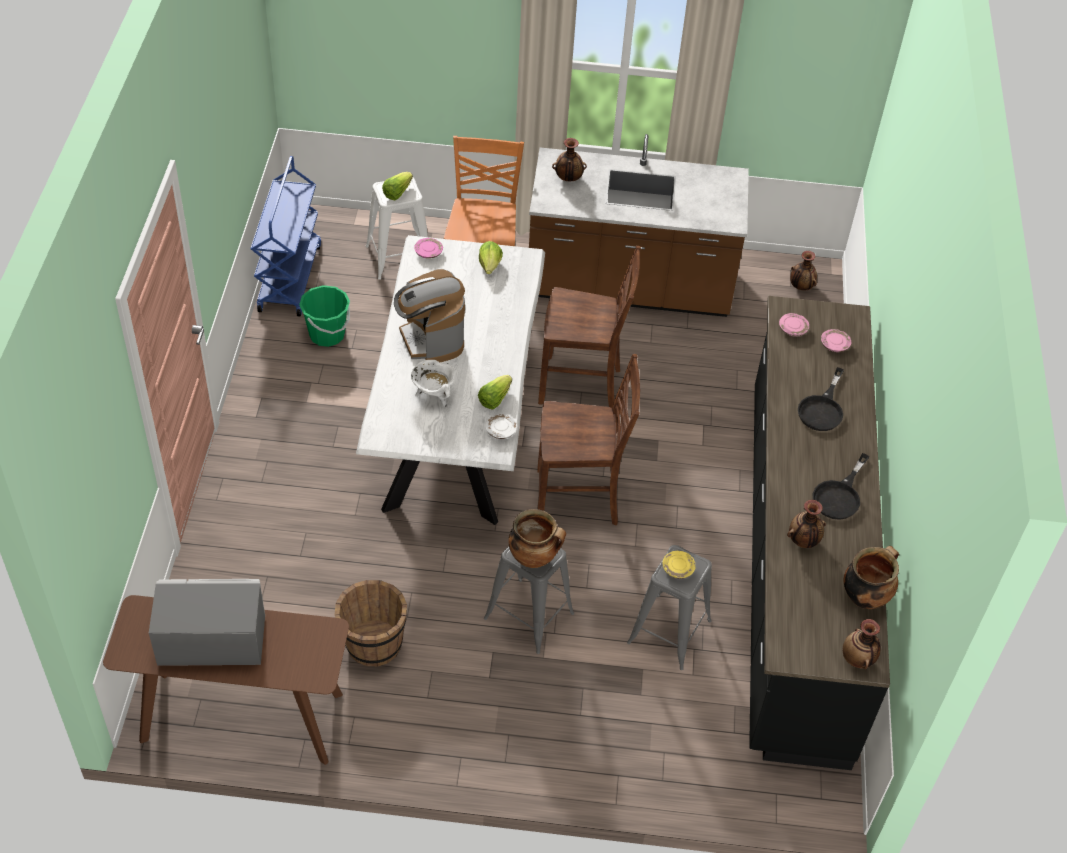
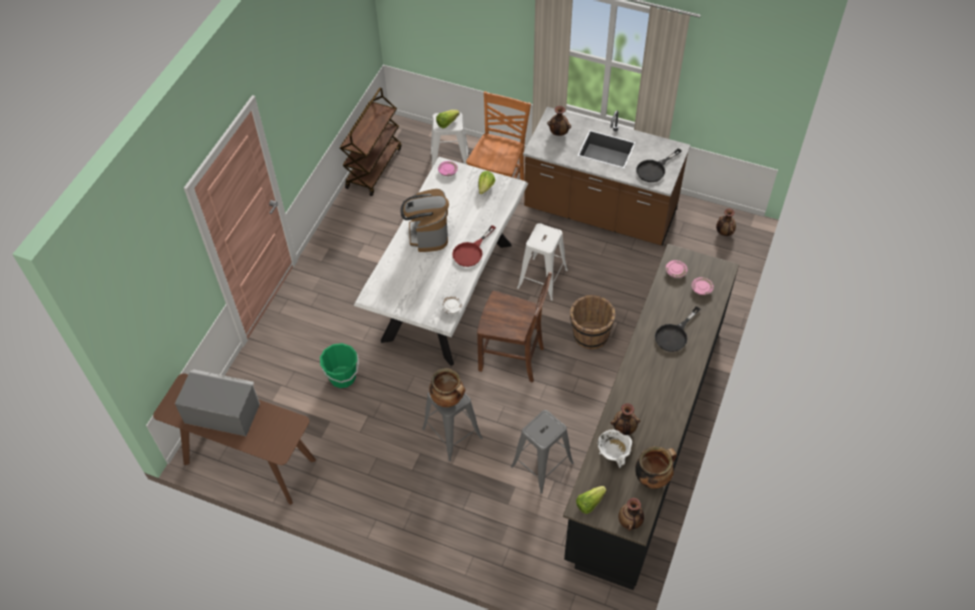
camera: 20 degrees right, 5 degrees up
(289, 277) = (373, 167): blue cart -> brown cart
(327, 334) = (385, 212): green bucket -> green bucket (342, 377)
(373, 644) = (345, 431): brown bucket -> brown bucket (590, 335)
(433, 395) = (416, 274): white cooking pot -> white cooking pot (613, 456)
(494, 399) = (455, 284): lettuce -> lettuce (589, 503)
(501, 352) = (471, 252): none -> red frying pan
(581, 386) = (542, 278): brown chair -> white stool
(678, 568) = (542, 427): yellow plate -> none
(839, 495) = (662, 401): black frying pan -> black frying pan (654, 169)

